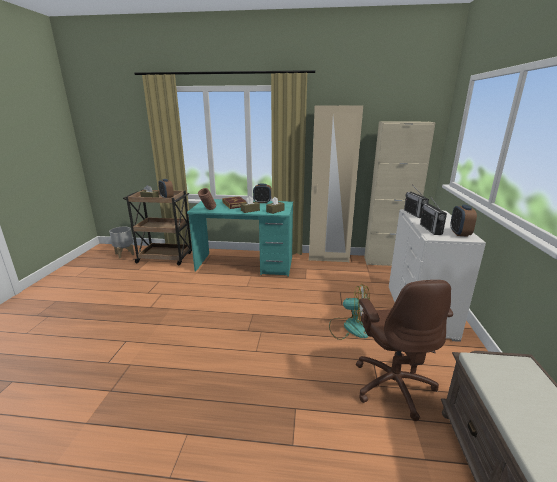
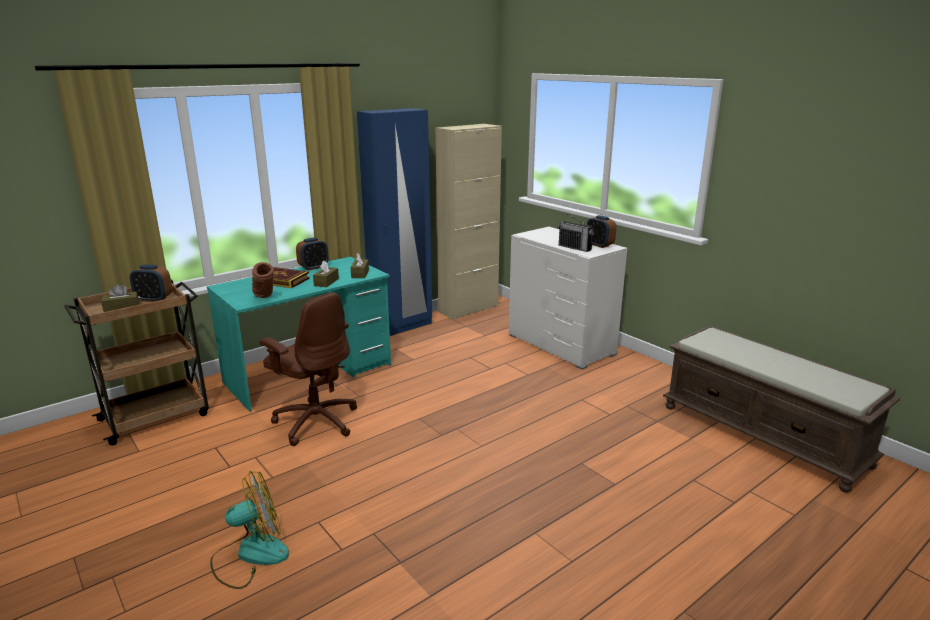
camera: 45 degrees left, 0 degrees up
(125, 254) = (52, 444): grey planter -> none
(328, 258) = (401, 327): beige wardrobe -> blue wardrobe
(349, 327) = (527, 384): fan -> fan (250, 555)
(393, 385) = (617, 408): brown office chair -> brown office chair (316, 421)
(414, 214) = (533, 236): radio -> none

